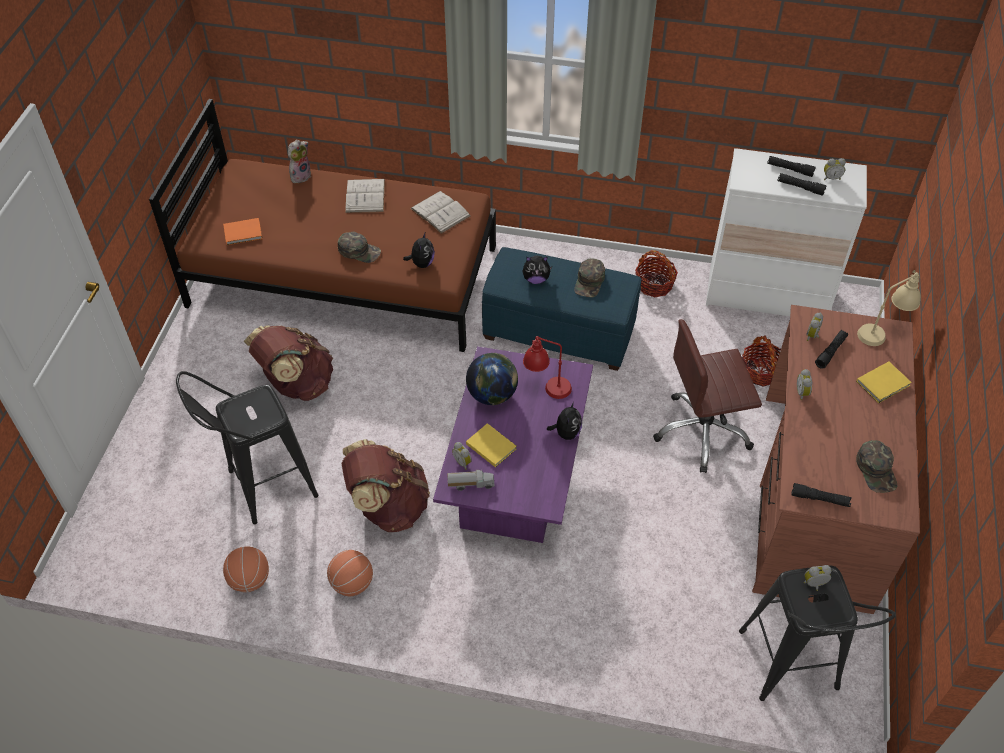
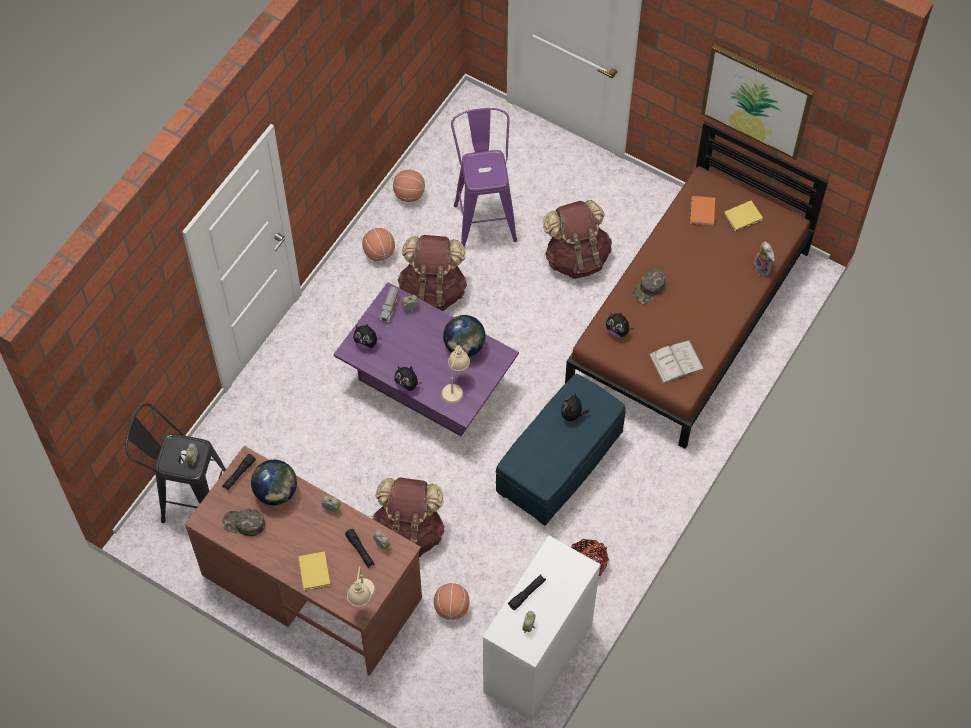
camera: 110 degrees right, 10 degrees up
(149, 102) = (757, 101): none -> picture
(263, 487) = (484, 216): black stool -> purple stool
(365, 196) = (718, 310): white book -> none
(490, 445) = (418, 331): yellow book -> yellow book (744, 217)
(529, 492) = (366, 342): none -> plush toy
(546, 388) = (455, 385): red table lamp -> beige table lamp
(589, 282) = (553, 455): green cap -> none
(702, 432) = (409, 532): brown office chair -> brown backpack
(760, 371) = (451, 607): basket -> basketball
(790, 169) = (553, 596): black flashlight -> none
(817, 452) = (276, 492): none -> globe

